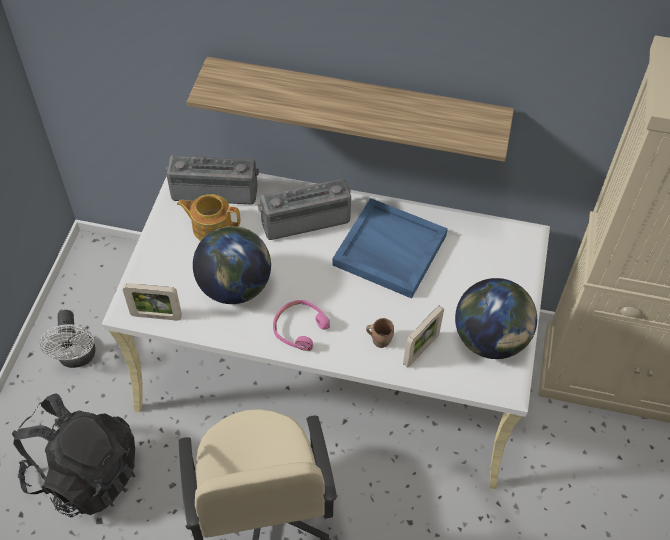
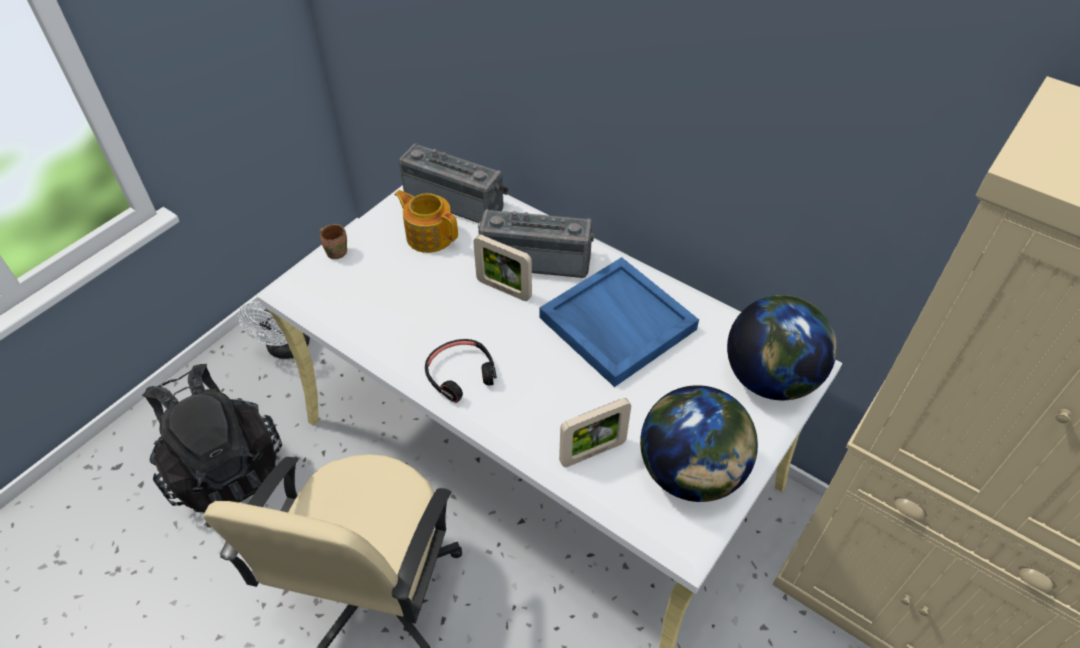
camera: 25 degrees right, 5 degrees down
(156, 316) = (314, 306): picture frame -> picture frame (504, 289)
(235, 286) = (416, 304): globe -> globe (770, 378)
(300, 328) = (461, 374): pink headphones -> black headphones
(356, 104) = (626, 126): shelf -> none
(380, 339) = (549, 421): brown mug -> brown mug (337, 251)

